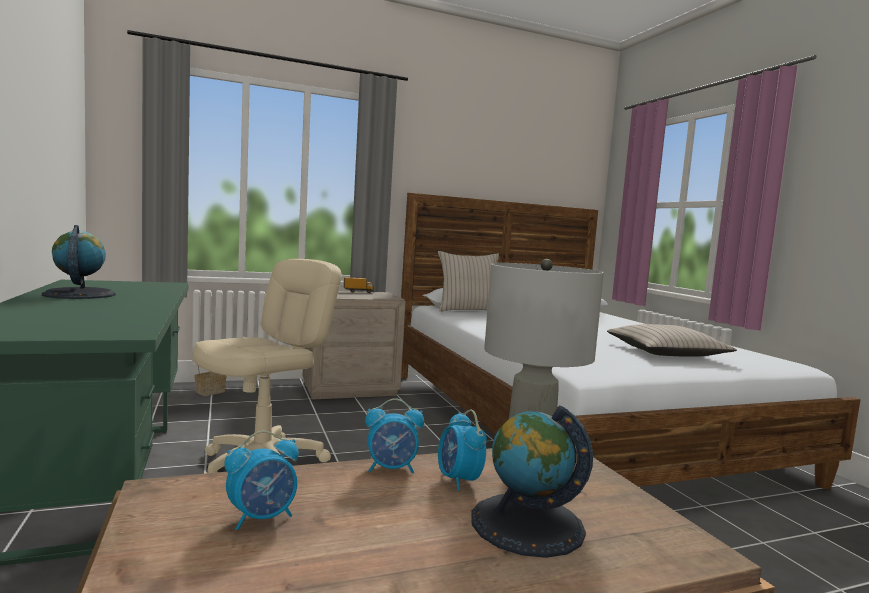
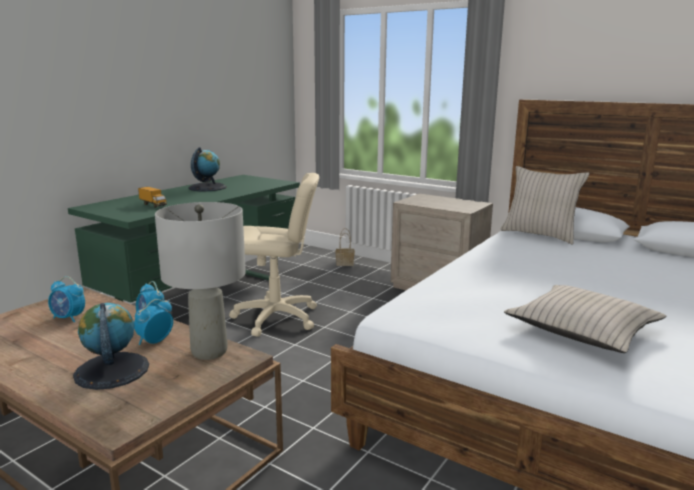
camera: 55 degrees right, 10 degrees up
(358, 292) = (458, 200): toy truck -> toy truck (153, 205)

